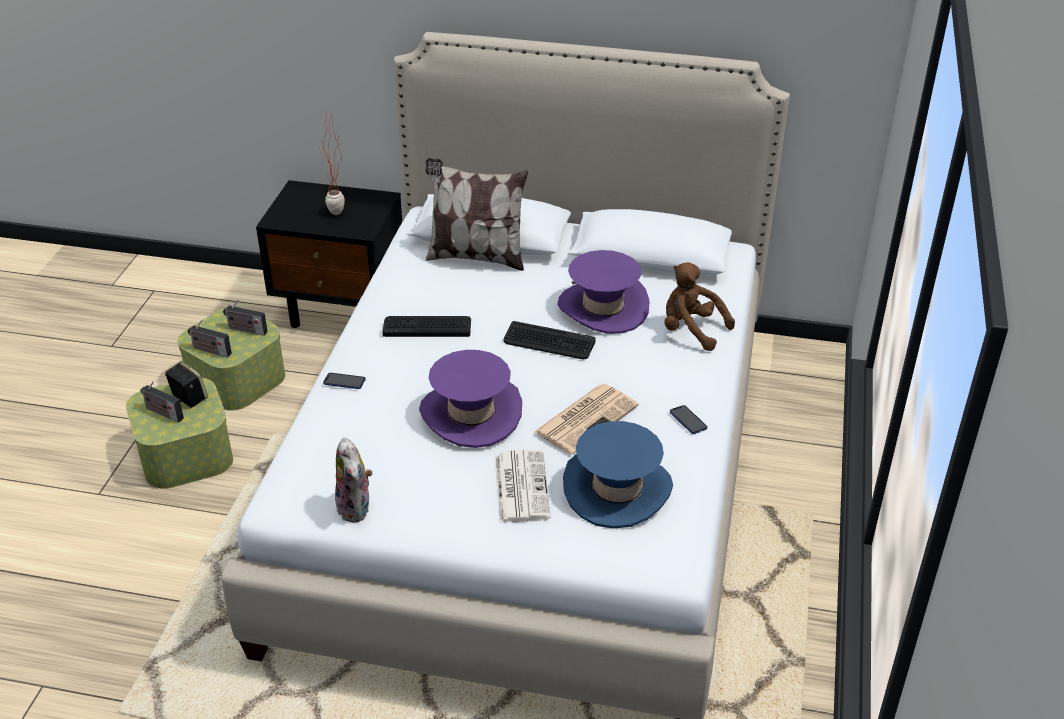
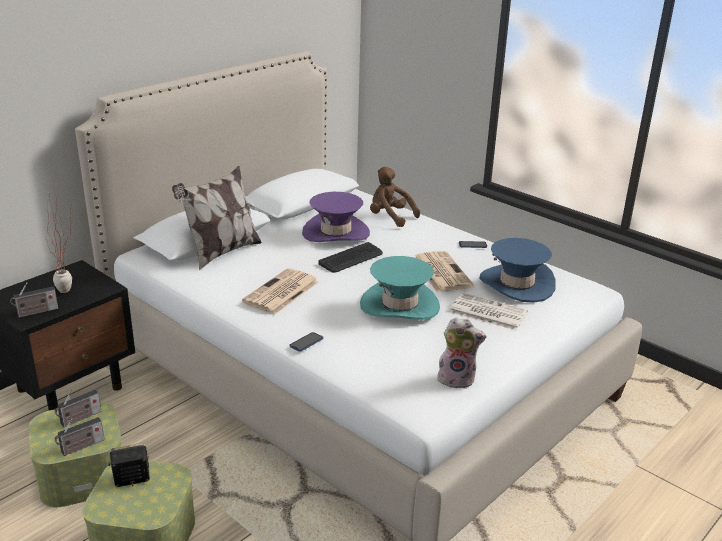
camera: 60 degrees left, 10 degrees down
(162, 413) = (133, 501): radio -> radio (36, 312)
(427, 327) = (281, 292): keyboard -> newspaper
(471, 414) = (399, 305): purple hat -> turquoise hat
(691, 330) = (390, 217): brown plush toy -> brown plush toy turned 60 degrees clockwise

